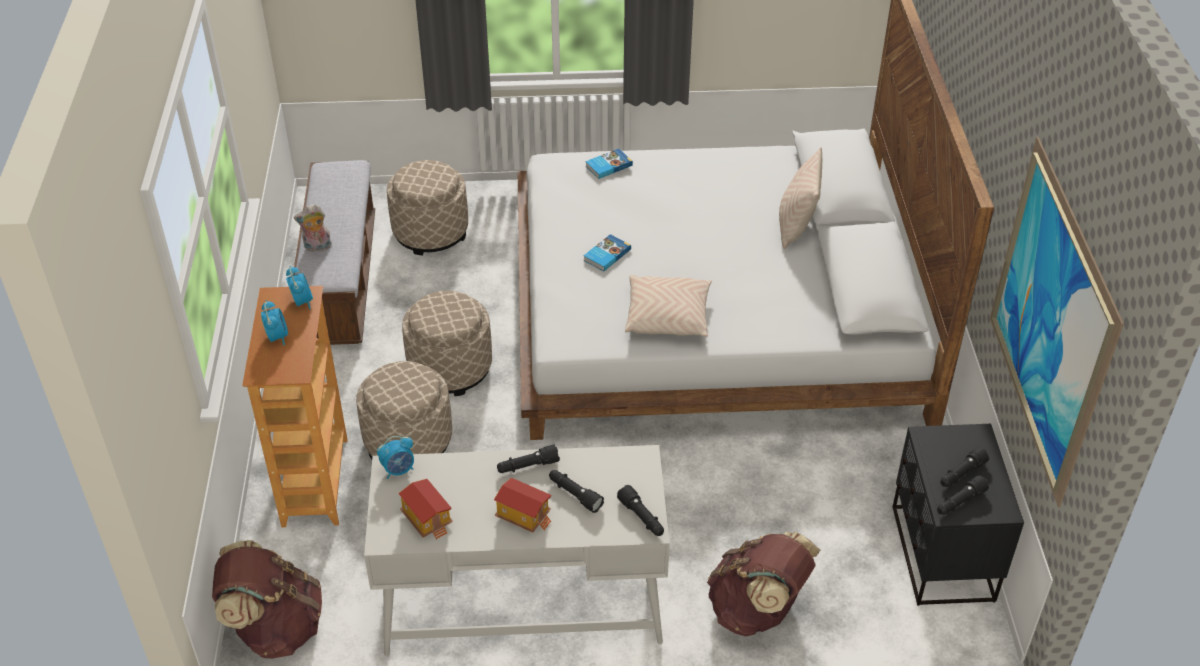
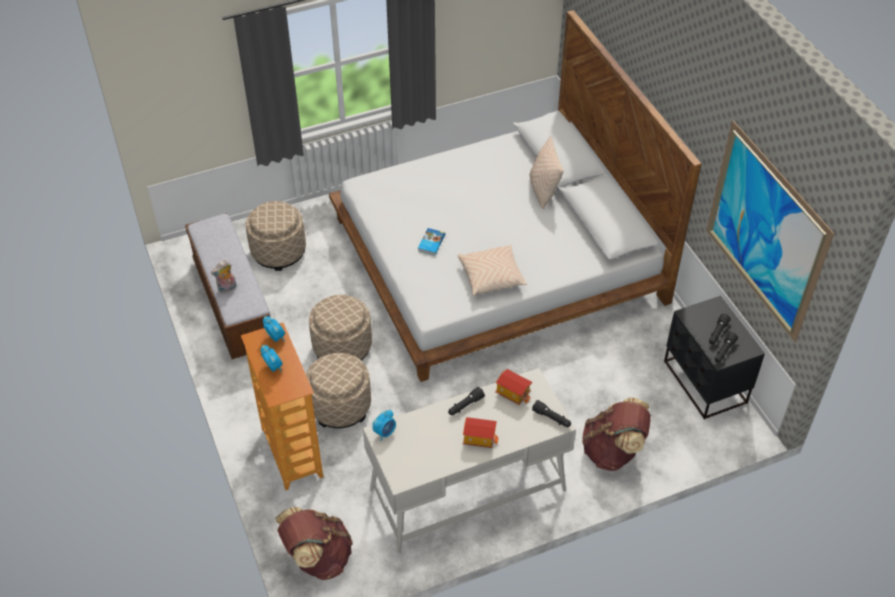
camera: 20 degrees left, 5 degrees up
(427, 518) = (420, 459): toy house -> toy house (513, 393)
(574, 495) = (503, 415): black flashlight -> none
(608, 165) = (401, 177): book -> none

